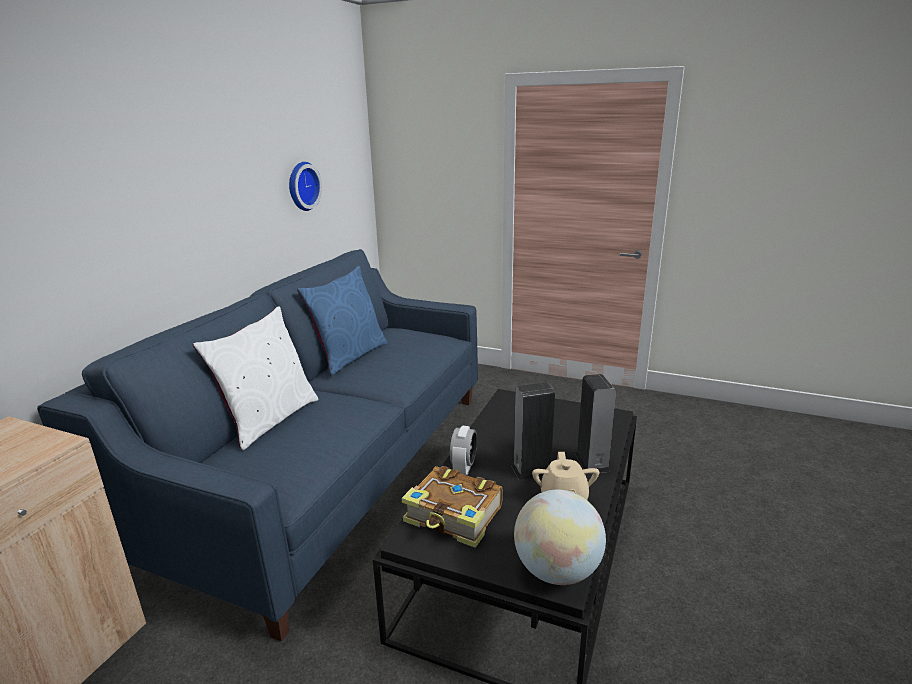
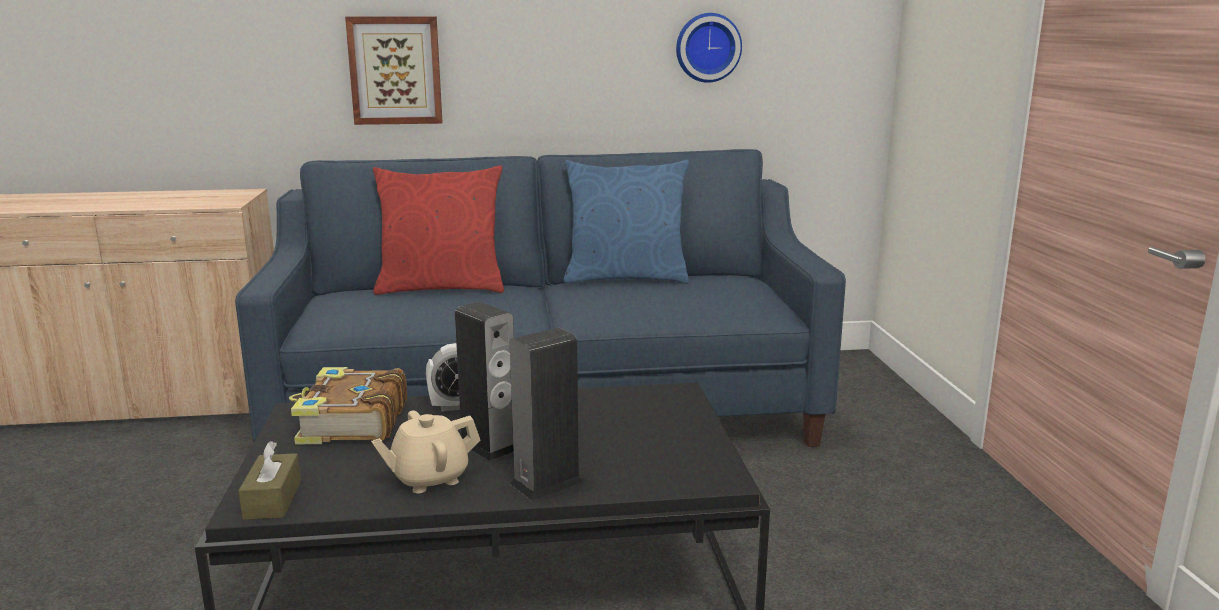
camera: 60 degrees right, 5 degrees down
(108, 249) = (395, 70): none -> picture
(269, 419) = (441, 288): white pillow -> red pillow
(557, 570) = (272, 499): globe -> brown tissue box

